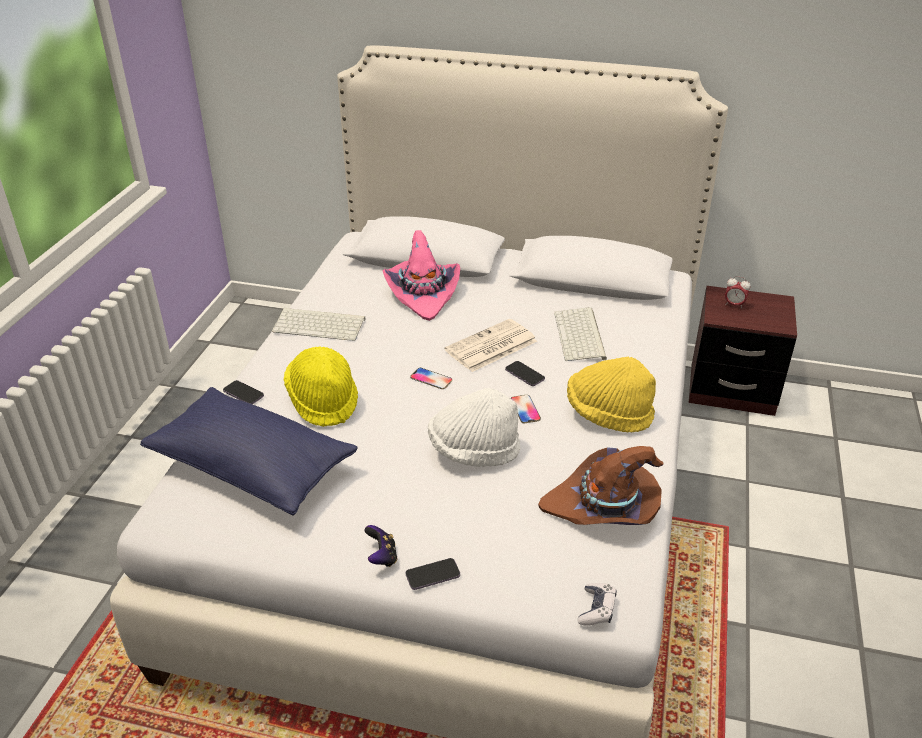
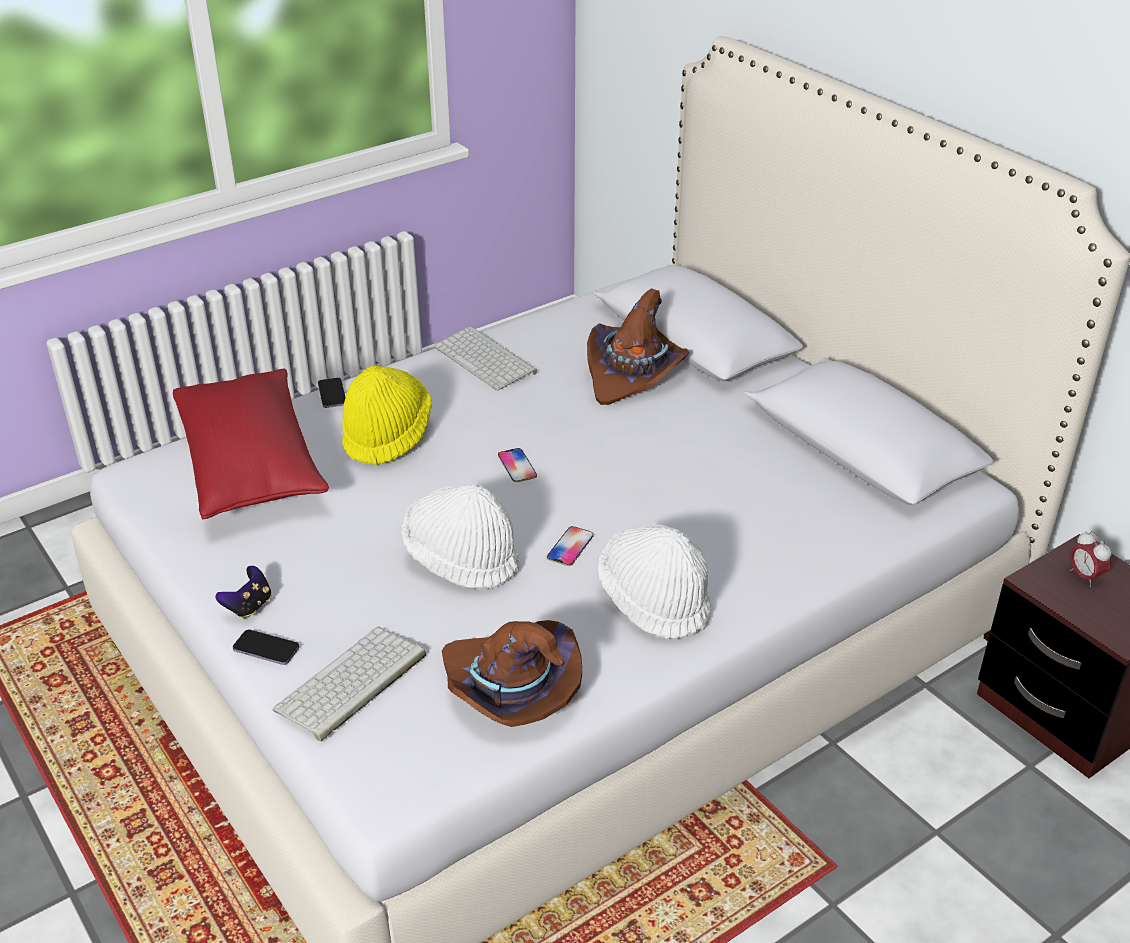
camera: 40 degrees right, 0 degrees up
(252, 467) = (251, 465): blue pillow -> red pillow
(423, 294) = (634, 373): pink hat -> brown hat
(490, 347) = (626, 463): newspaper -> none
(524, 375) = (621, 511): phone -> none
(581, 336) = (748, 501): keyboard -> keyboard (351, 684)
(596, 609) = (363, 777): game controller -> none
(608, 414) = (654, 601): yellow hat -> white hat

